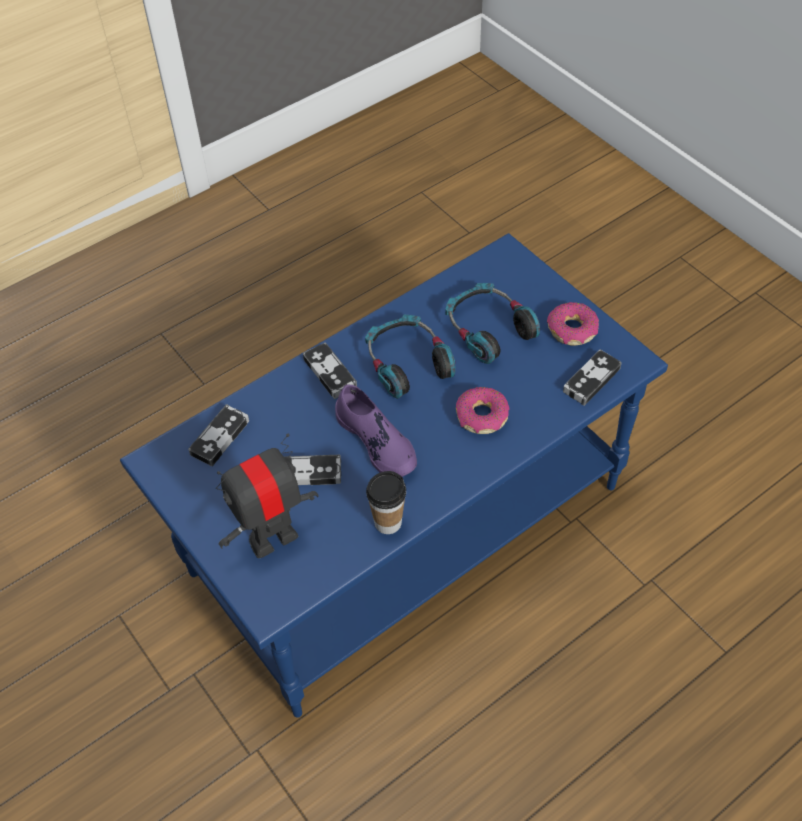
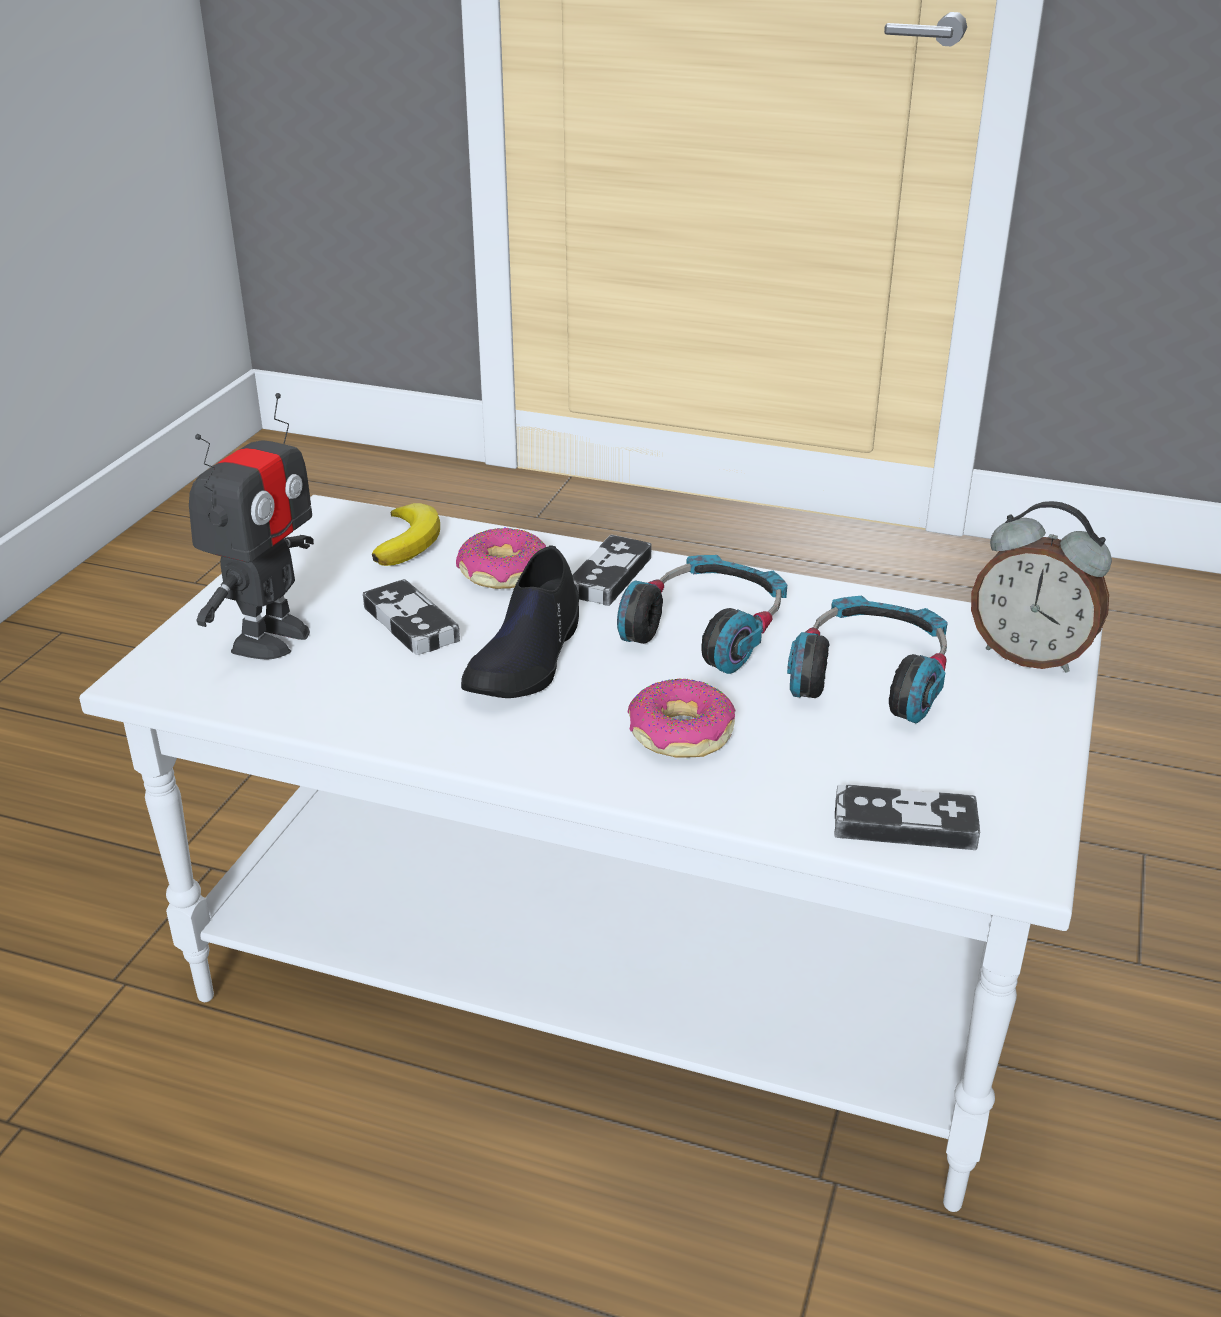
camera: 55 degrees right, 20 degrees down
(220, 437) = (409, 541): game controller -> banana
(272, 538) = (270, 638): toy robot -> toy robot turned 90 degrees clockwise
(377, 441) = (526, 657): purple shoe -> black shoe
(388, 522) = (379, 722): cup -> none
(406, 526) = (616, 964): blue coffee table -> white coffee table
(514, 270) = (1030, 656): none -> alarm clock
(572, 330) = (987, 761): donut -> donut (503, 573)

